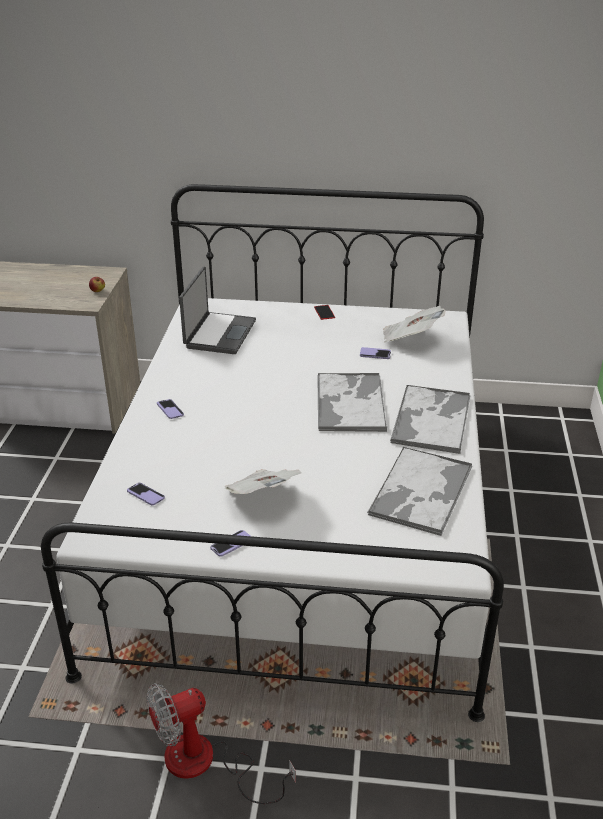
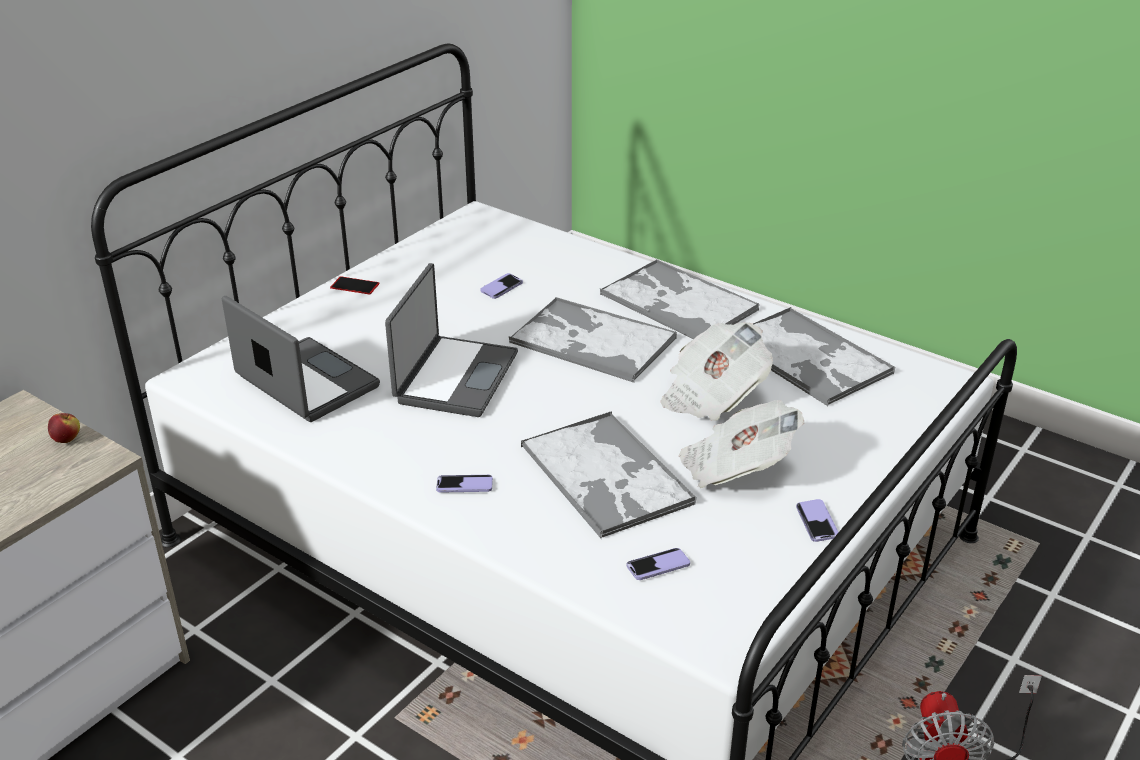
camera: 60 degrees left, 0 degrees up
(215, 452) = (607, 476): none -> tray
(265, 372) = (454, 377): none -> laptop
(410, 338) = (493, 253): newspaper -> newspaper (712, 395)

